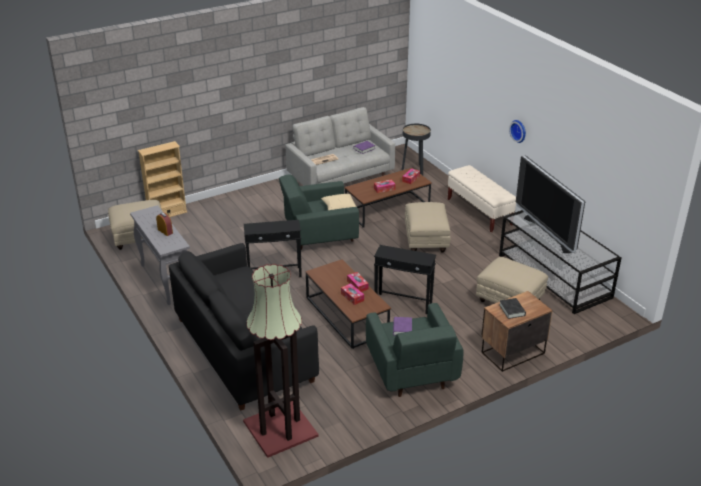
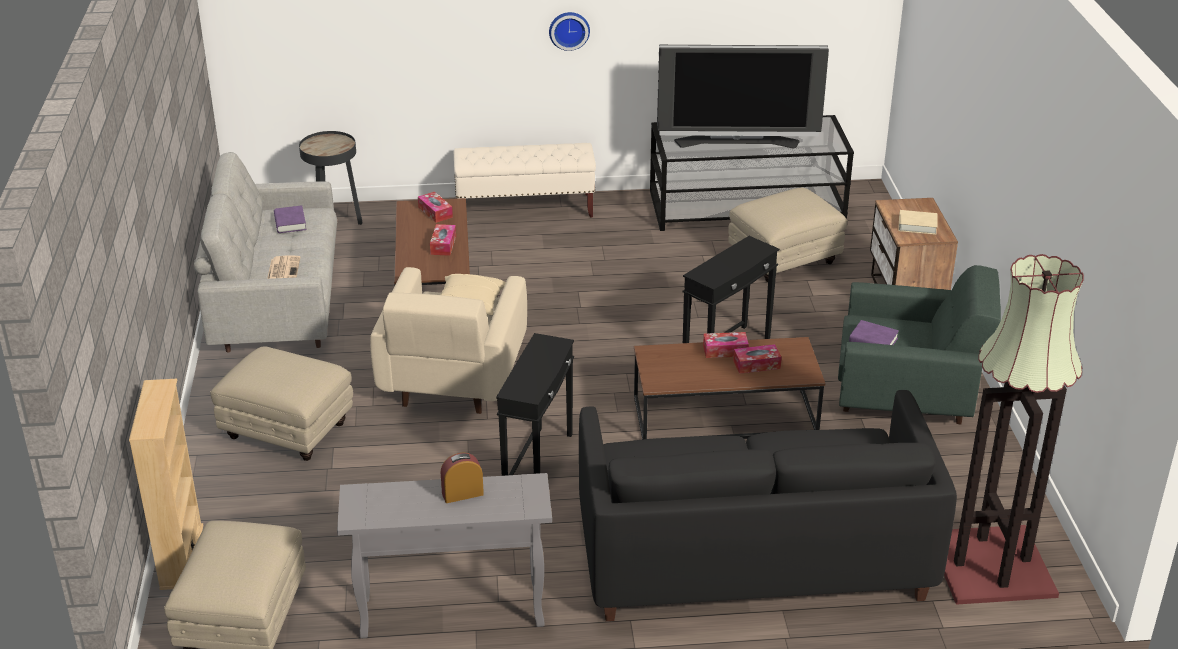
camera: 65 degrees left, 0 degrees up
(319, 235) = (452, 379): green armchair -> beige armchair
(426, 241) = (567, 279): beige ottoman -> beige ottoman (289, 431)
(512, 310) = (917, 225): black book -> beige book

